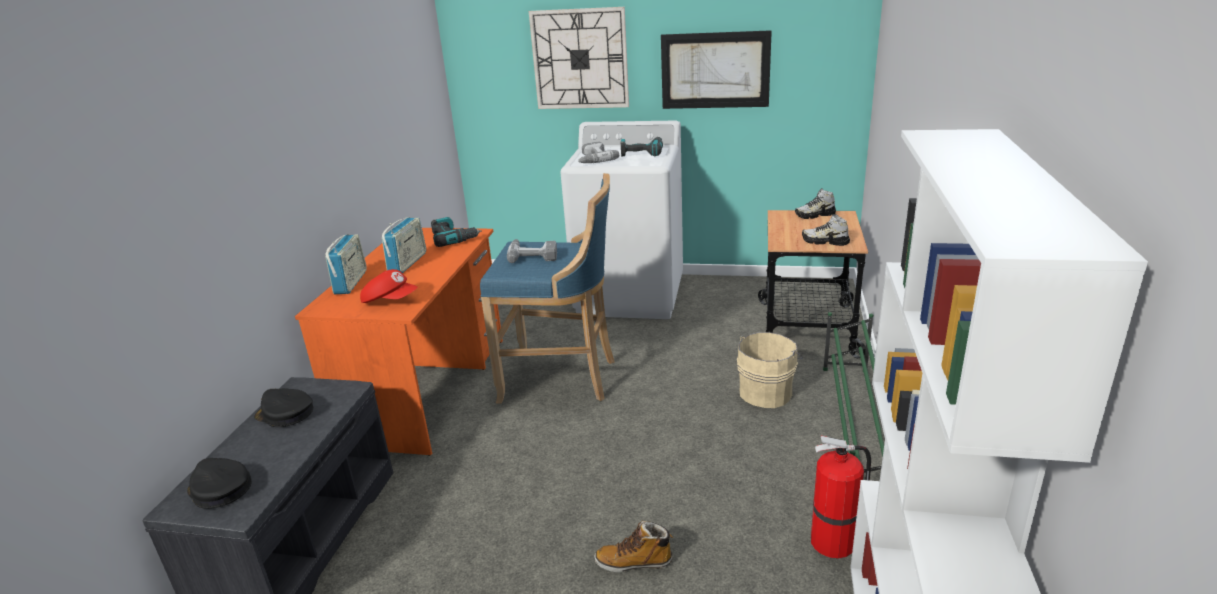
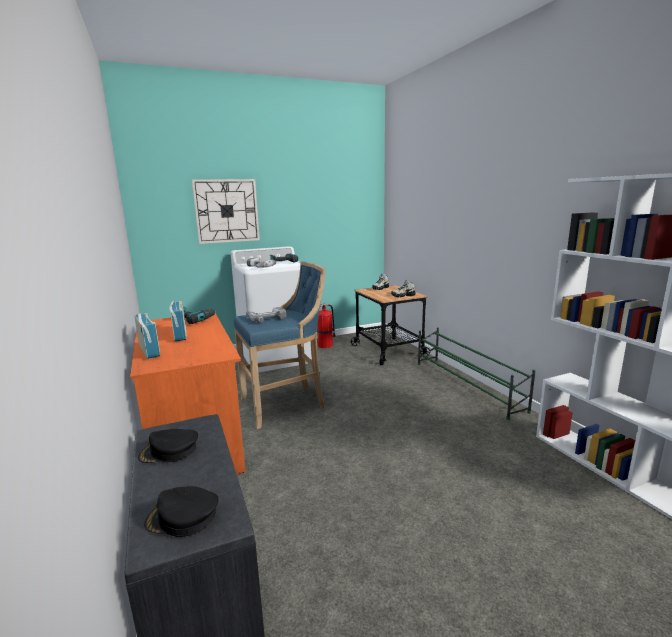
camera: 35 degrees left, 10 degrees down
(391, 301) = (204, 352): red cap -> none
(634, 562) = (445, 476): boot -> none
(715, 70) = (307, 217): picture -> none
(767, 392) = (405, 380): beige bucket -> none
(835, 542) = (516, 429): fire extinguisher -> fire extinguisher (326, 345)

